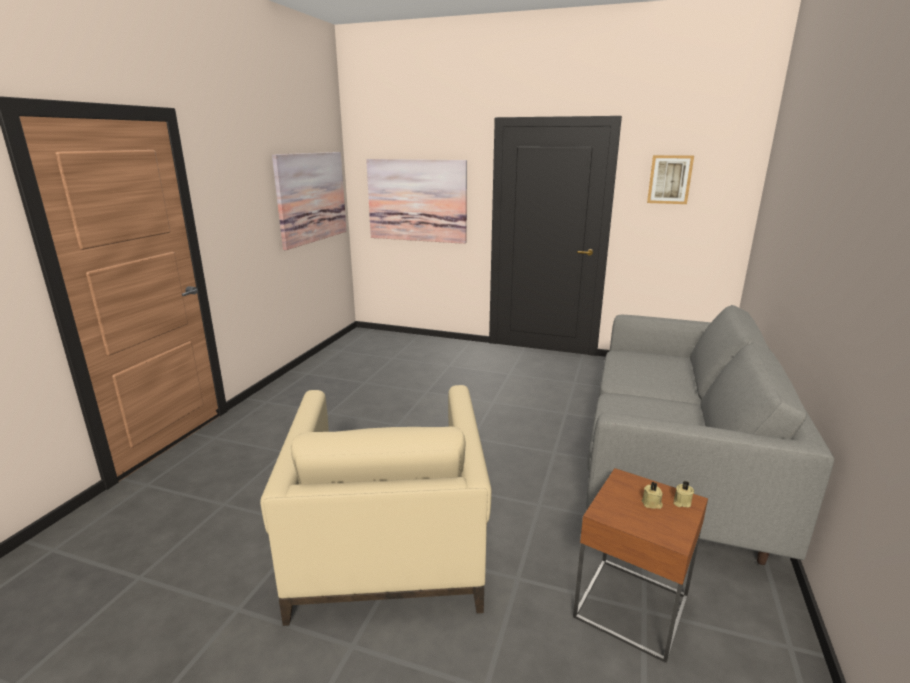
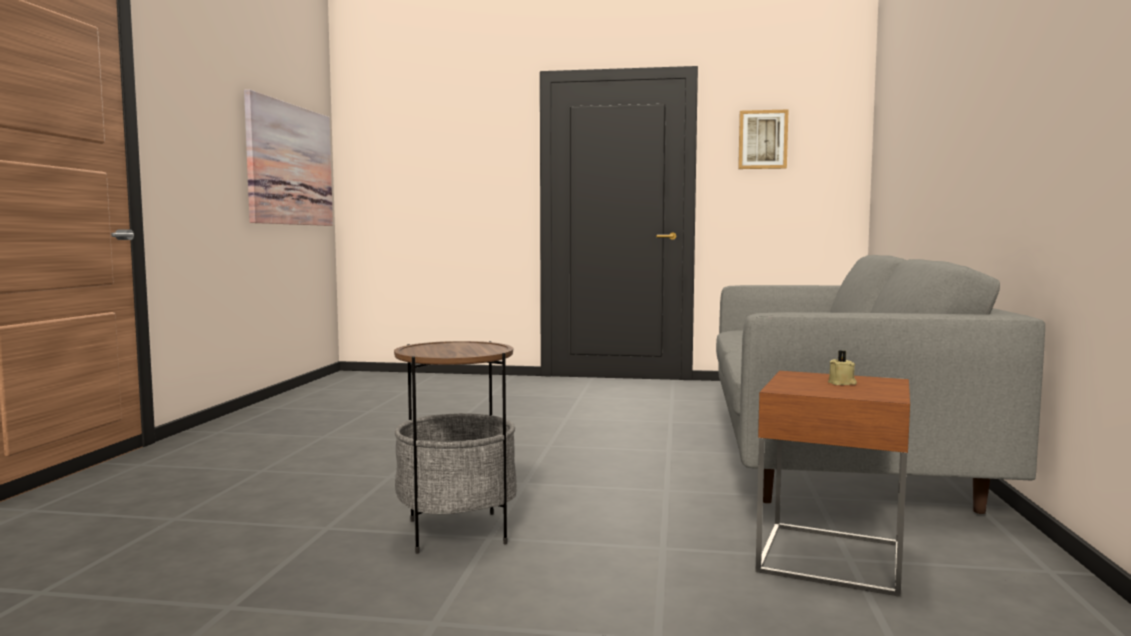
camera: 10 degrees left, 15 degrees down
(388, 541) = (457, 532): beige armchair -> side table
(417, 200) = (435, 181): picture -> none
(681, 502) = (878, 381): beige candle -> none

